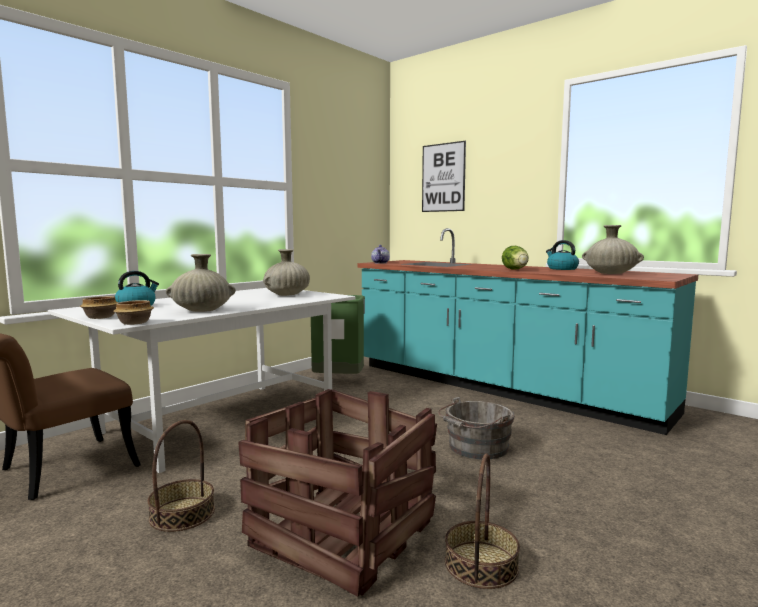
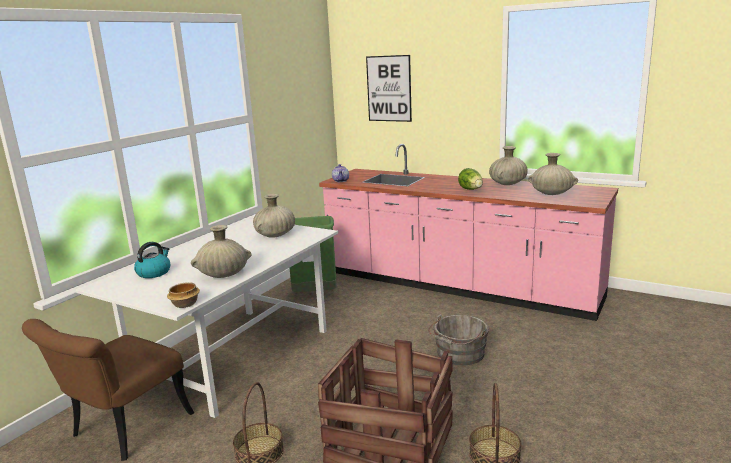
camera: 10 degrees left, 10 degrees up
(100, 317) = (143, 298): bowl -> none
(499, 388) = (457, 286): turquoise counter -> pink counter
(561, 269) = (508, 184): kettle -> beige vase

